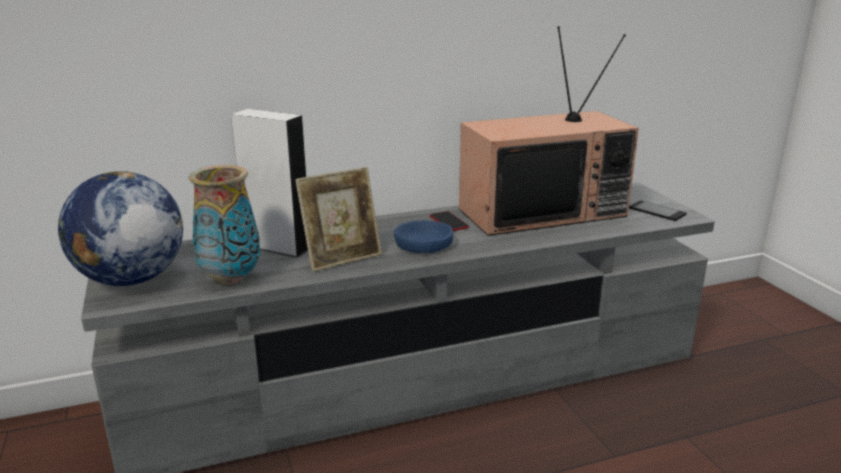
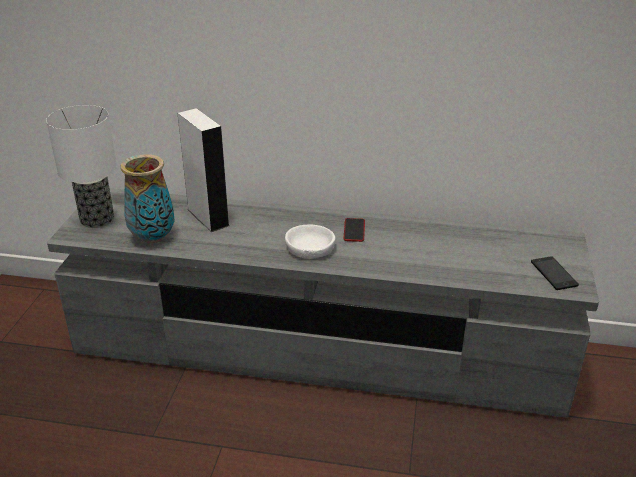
camera: 30 degrees right, 10 degrees up
(130, 280) = (96, 219): globe -> table lamp
(342, 258) = (239, 242): picture frame -> none
(423, 244) = (310, 248): blue bowl -> white bowl
(542, 211) = (445, 242): television -> none

